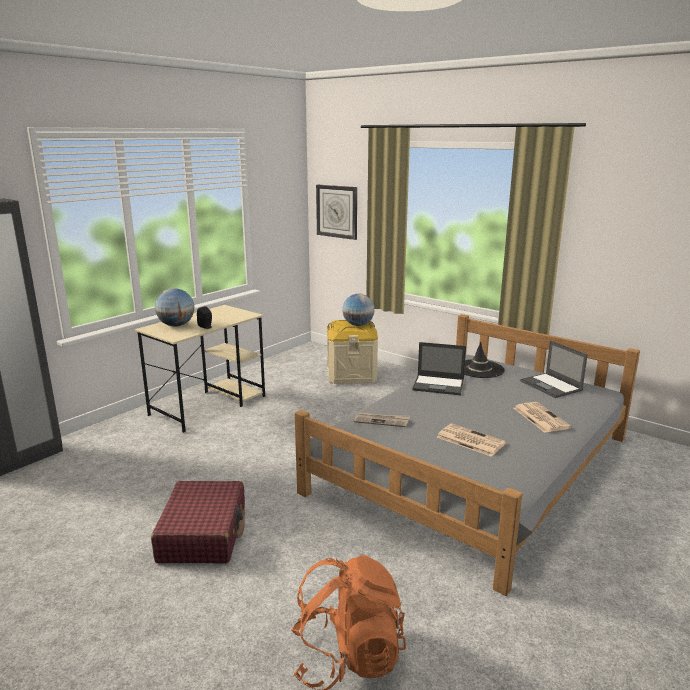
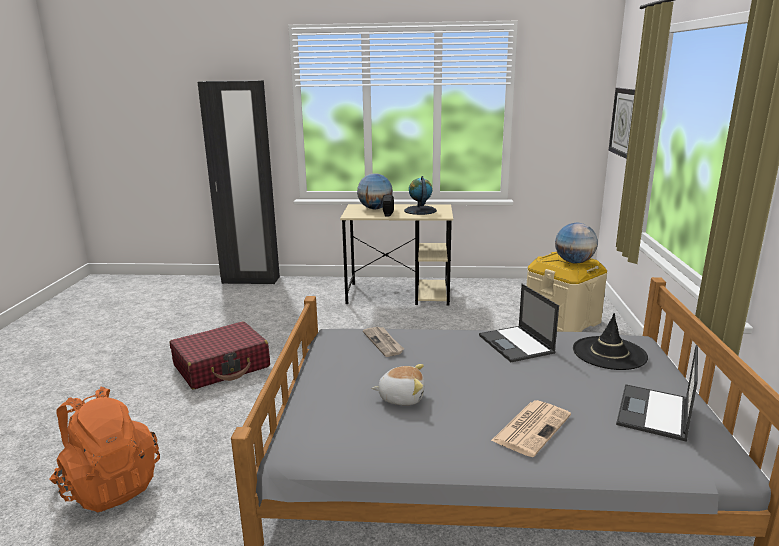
camera: 55 degrees right, 0 degrees up
(219, 316) = (420, 210): none -> globe
(469, 440) = (401, 397): newspaper -> plush toy

